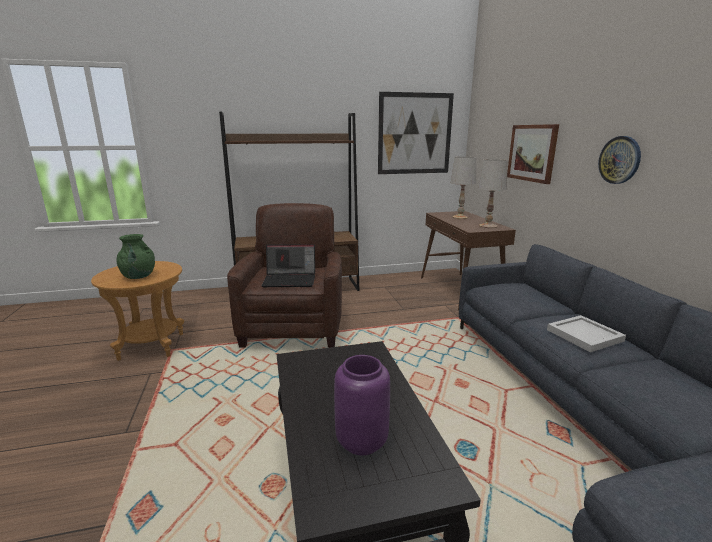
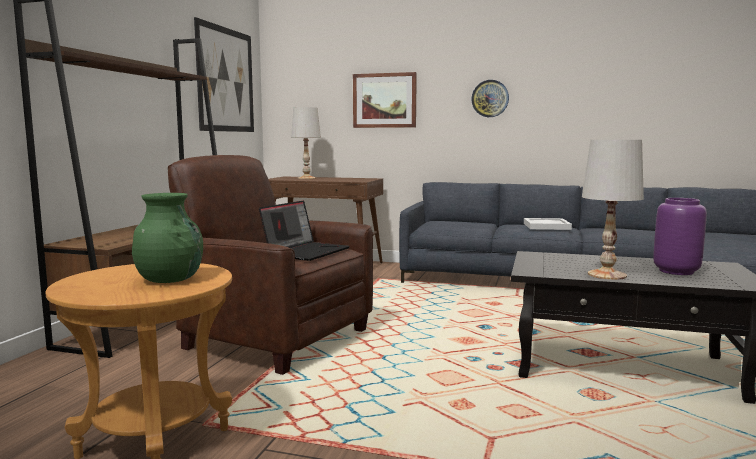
camera: 60 degrees left, 10 degrees down
(488, 226) = (357, 179): white table lamp -> white table lamp (607, 275)

